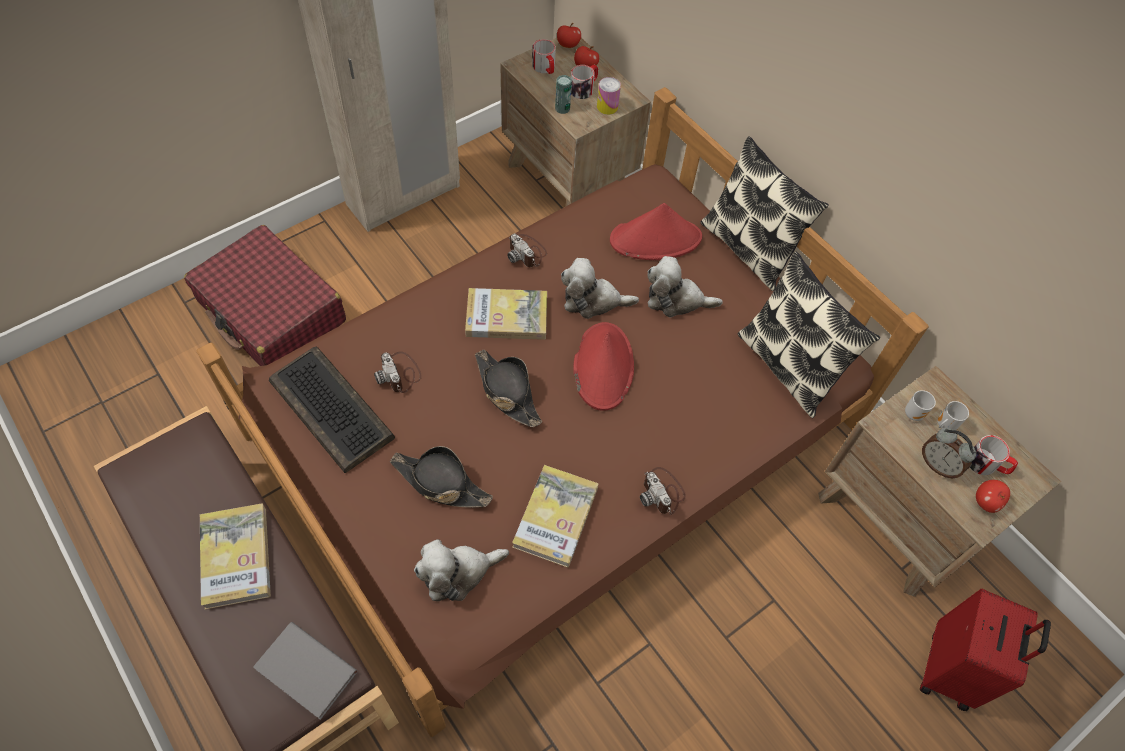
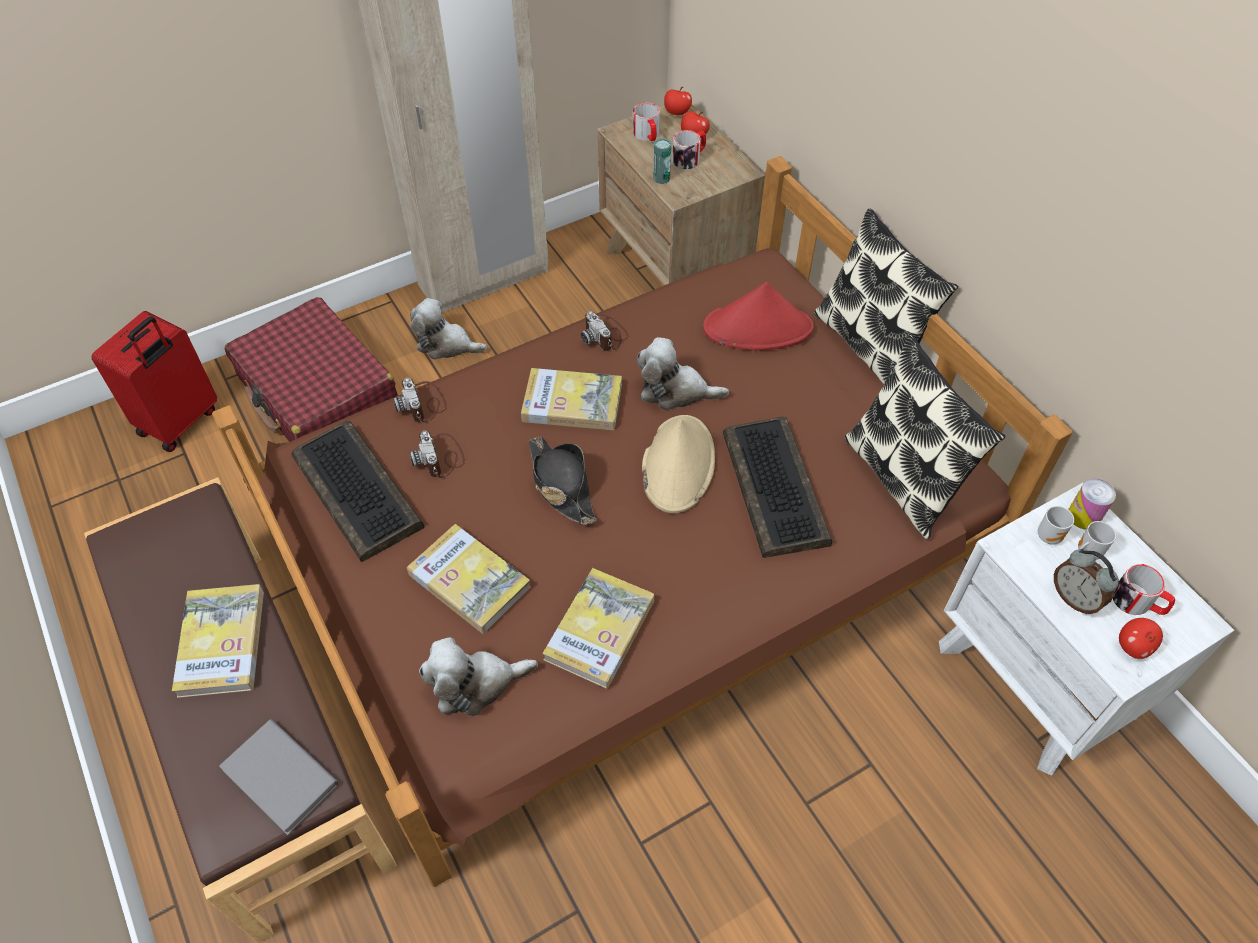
camera: 10 degrees right, 5 degrees down
(440, 483) = (469, 581): black hat -> book
(603, 366) = (678, 464): red hat -> beige hat
(607, 107) = (713, 178): can -> can (1083, 516)
(662, 492) = (732, 611): camera -> camera (423, 404)
(676, 299) = (774, 395): plush toy -> plush toy (446, 344)
(687, 383) = (776, 489): none -> keyboard
(897, 519) = (1036, 680): brown nightstand -> white nightstand
(951, 669) = (1092, 869): red suitcase -> red suitcase (180, 422)

